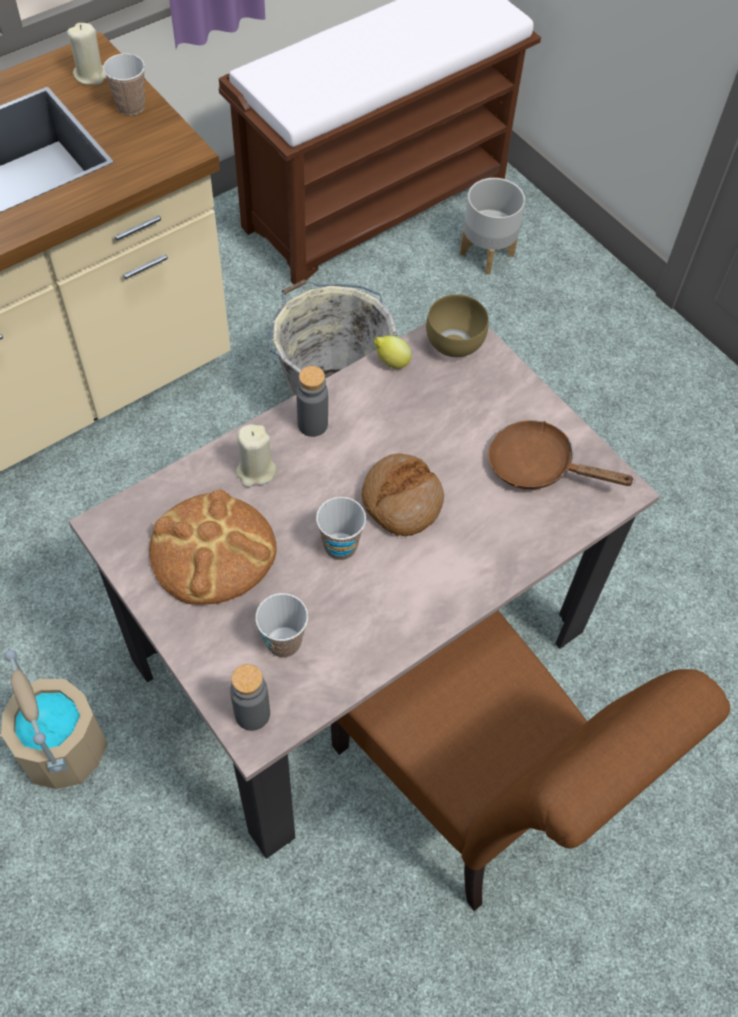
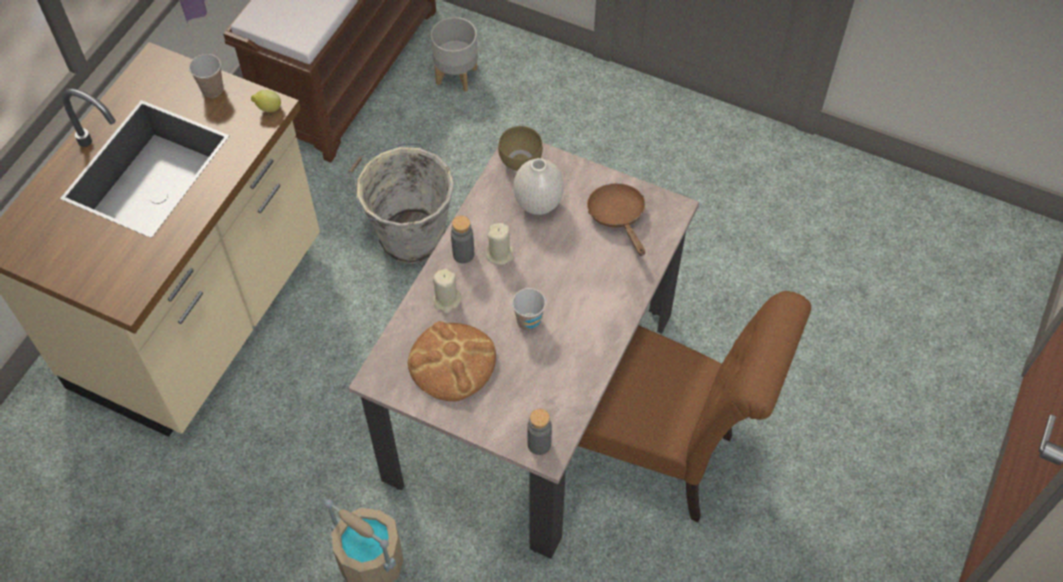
camera: 25 degrees left, 0 degrees up
(91, 75) = (167, 78): beige candle -> beige candle (500, 254)
(283, 642) = (531, 394): cup -> none
(391, 362) = (488, 191): lemon -> lemon (268, 109)
(401, 500) = (548, 276): bread -> none
(444, 407) = (539, 205): none -> white vase
(538, 466) = (618, 216): brown frying pan -> brown frying pan turned 75 degrees clockwise

